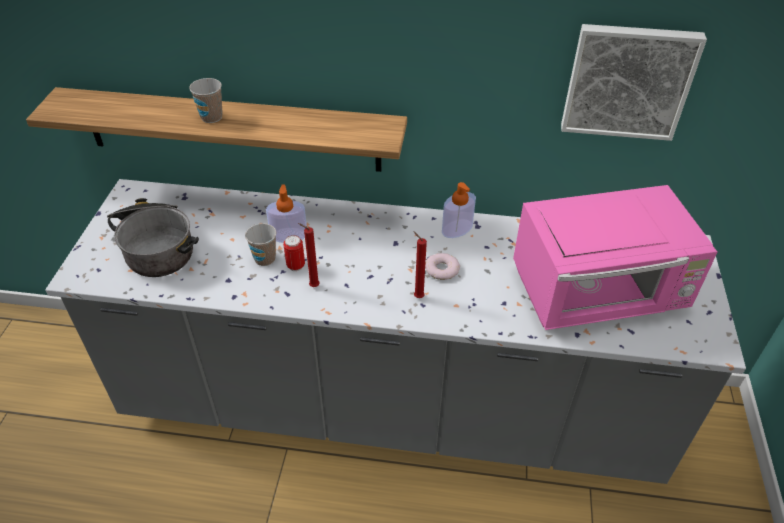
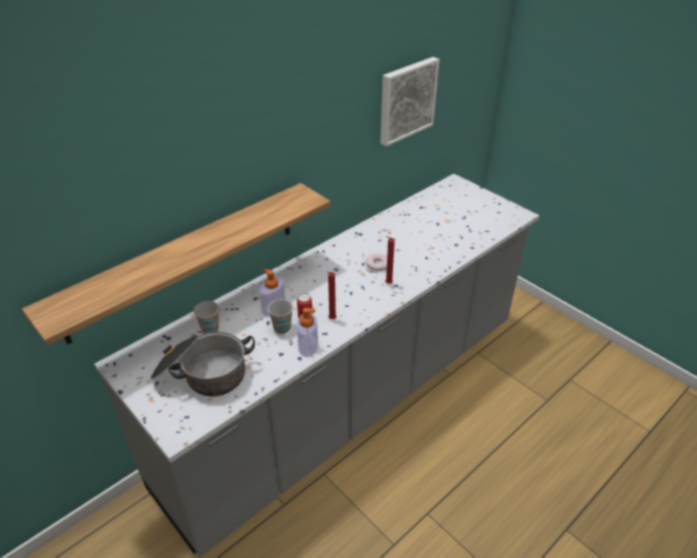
camera: 50 degrees left, 5 degrees down
(211, 117) = (189, 250): cup -> cup (210, 329)
(457, 229) = (353, 242): soap dispenser -> soap dispenser (308, 346)
(598, 294) = (454, 225): pink microwave -> none

